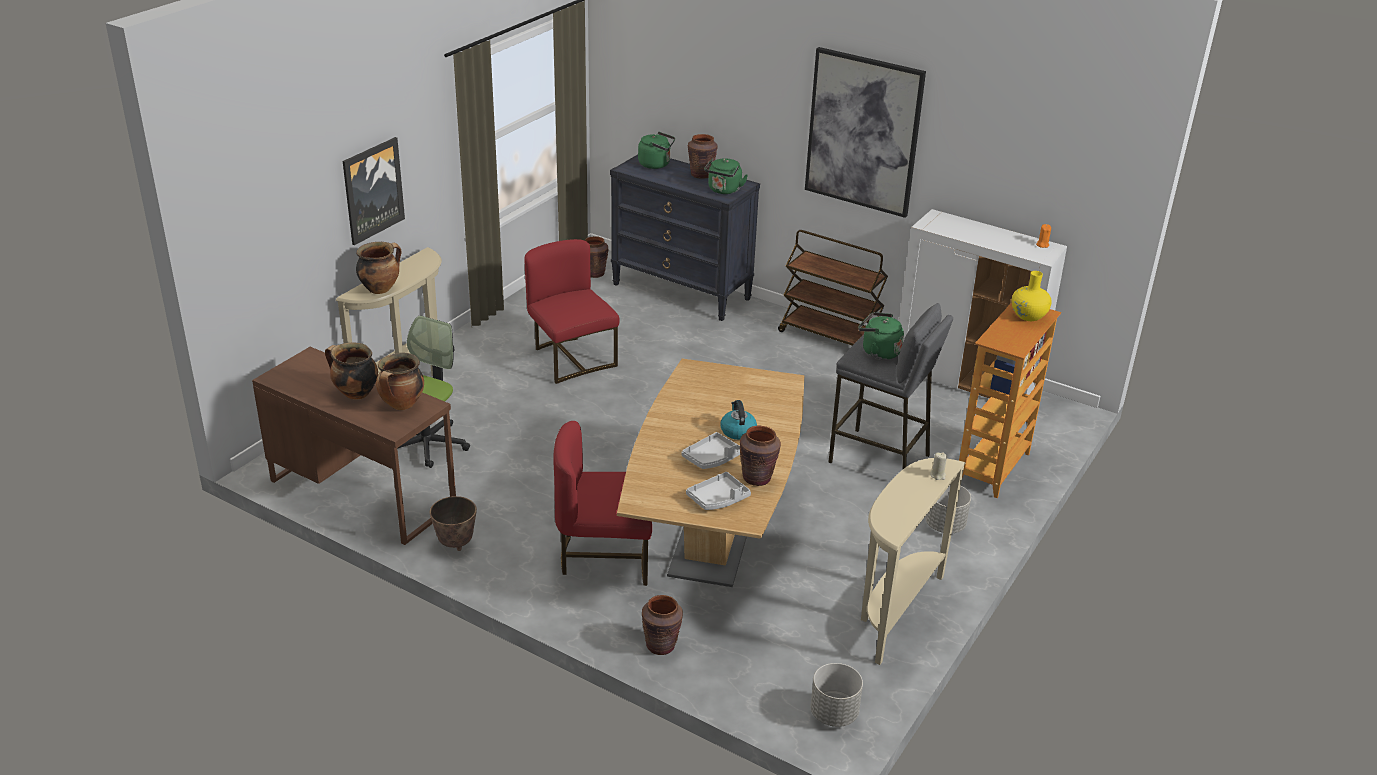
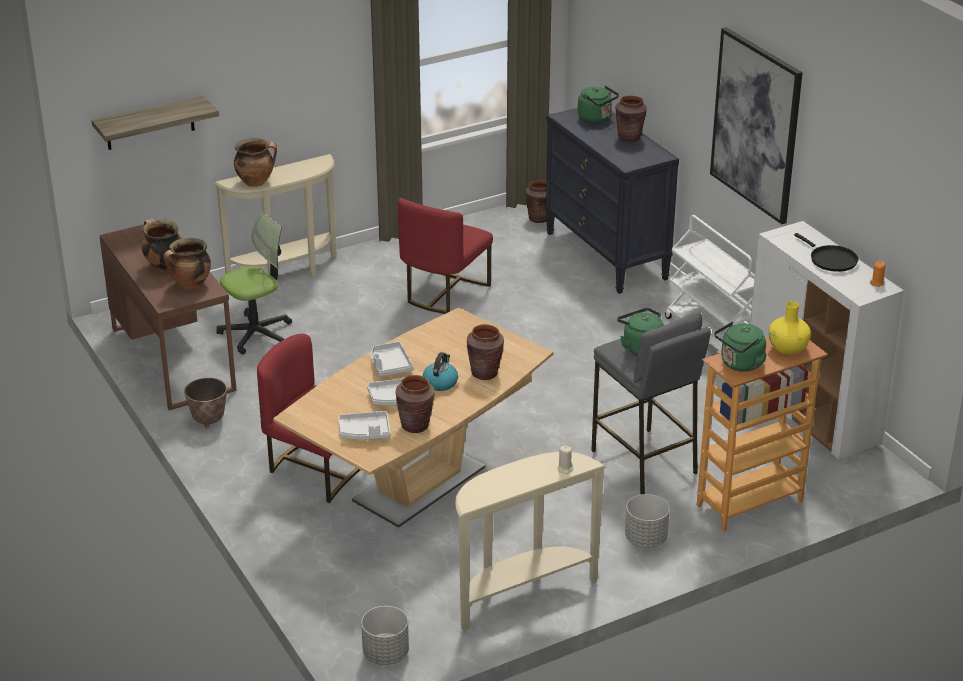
camera: 30 degrees right, 0 degrees up
(272, 246) = (150, 123): none -> shelf
(372, 190) = (269, 90): picture -> none
(571, 358) = (444, 292): red chair -> red chair turned 150 degrees counterclockwise
(661, 645) = (296, 553): brown vase -> brown vase (485, 373)
(676, 428) = (390, 365): none -> grey tray
(724, 190) = (634, 158): green kettle -> green kettle (740, 364)
(830, 337) = (712, 336): brown cart -> white cart
(988, 235) = (830, 260): none -> black frying pan

